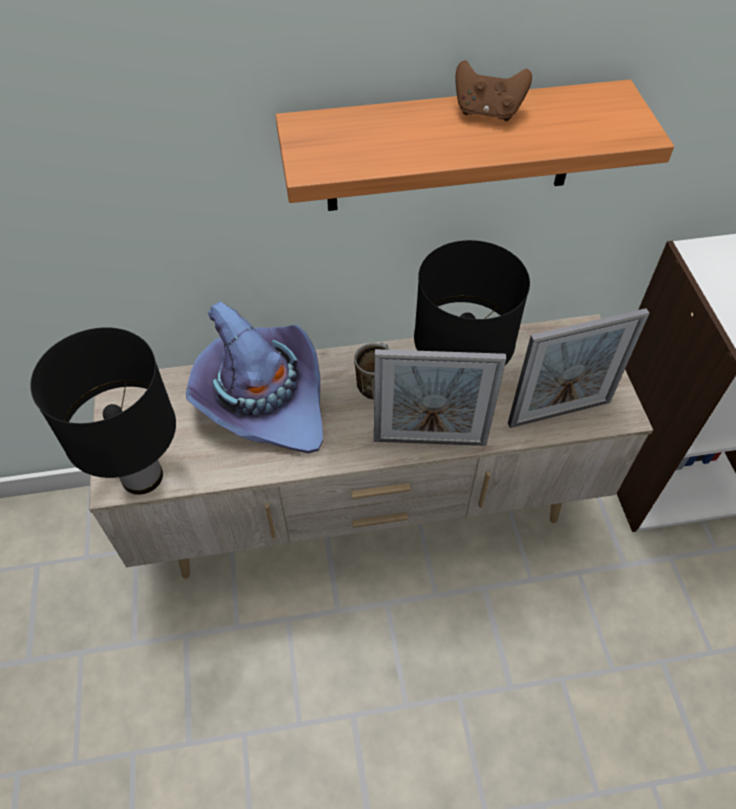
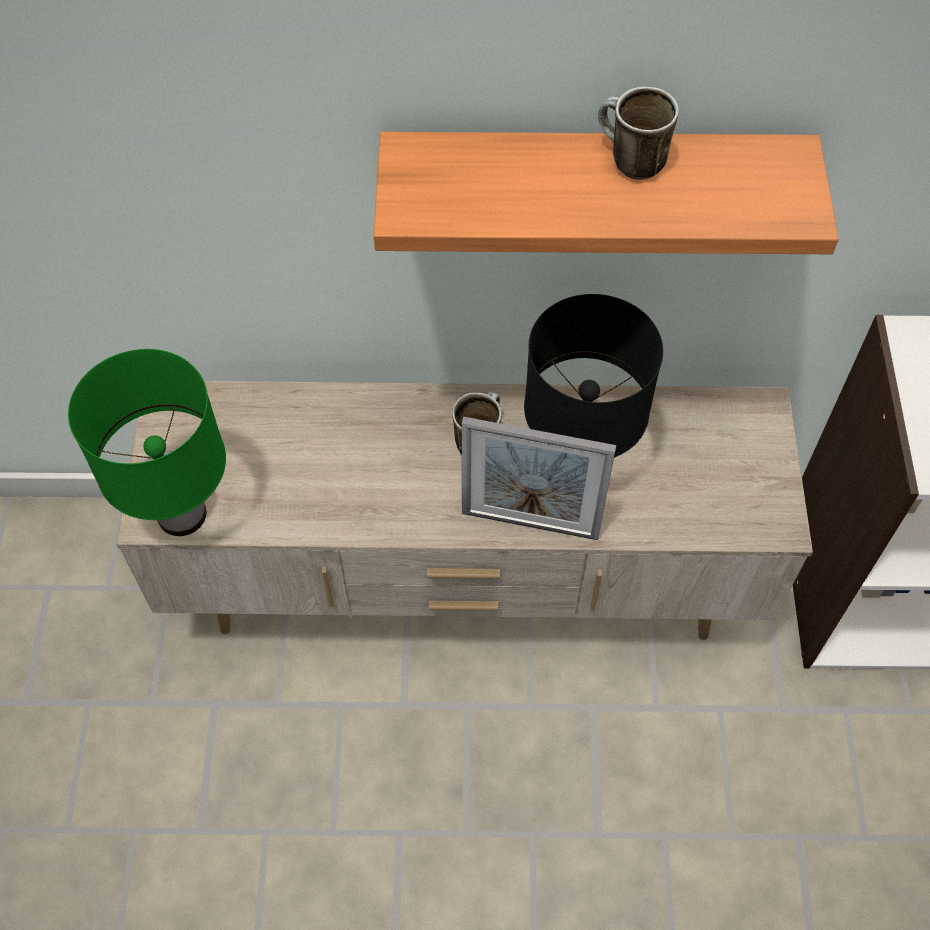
camera: 10 degrees right, 5 degrees up
(142, 475) = (182, 513): black table lamp -> green table lamp
(262, 398) = (338, 438): purple hat -> none
(487, 112) = (628, 162): brown game controller -> mug
(559, 413) = (699, 512): picture frame -> none

